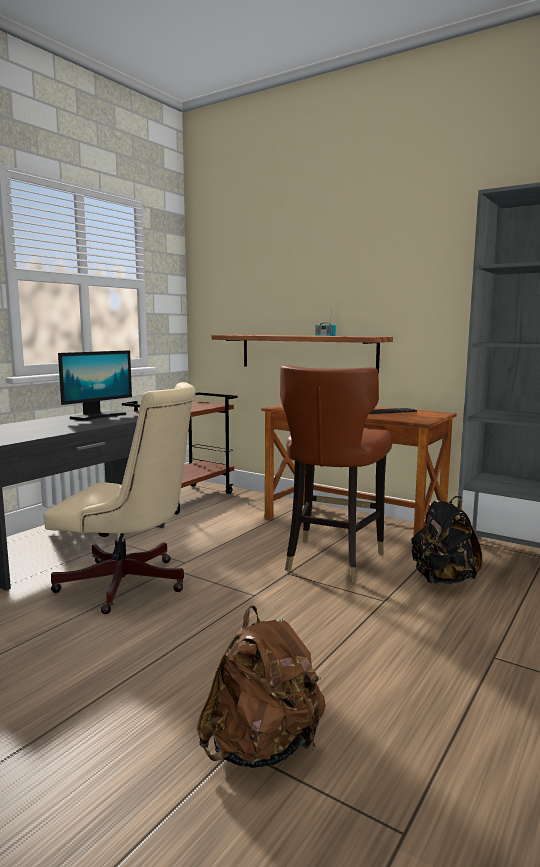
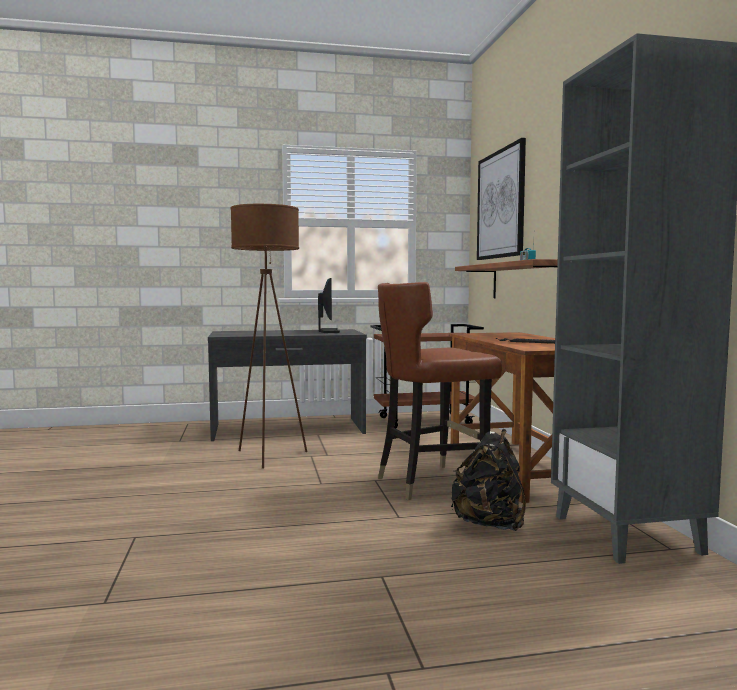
camera: 45 degrees right, 5 degrees down
(98, 416) = (328, 331): monitor -> monitor turned 90 degrees counterclockwise
(130, 585) = (269, 456): beige office chair -> brown floor lamp
(253, 273) = (500, 204): none -> picture
(262, 747) = (143, 543): brown backpack -> none

